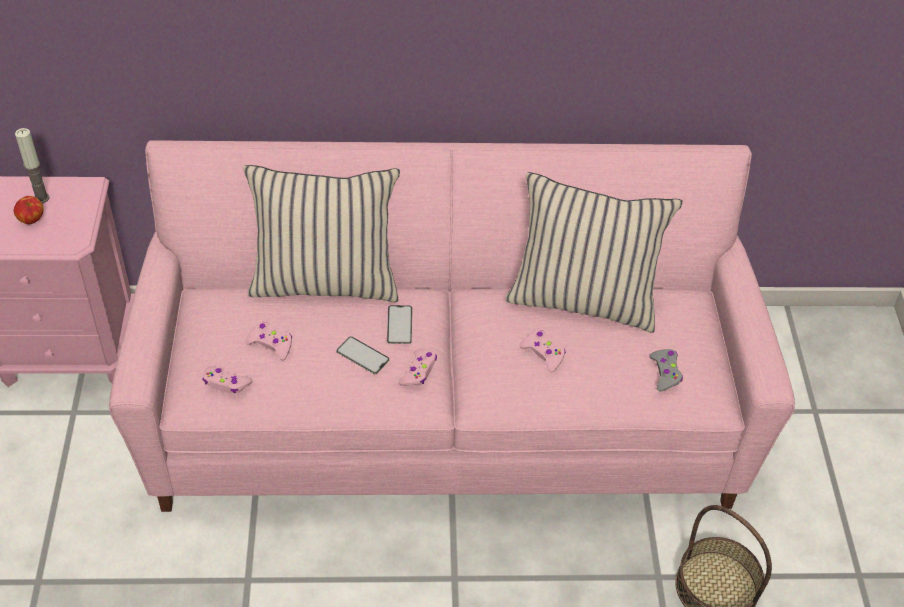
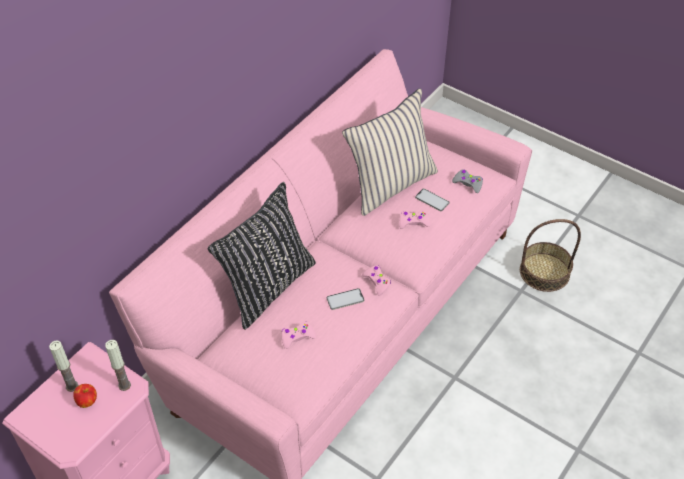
camera: 50 degrees left, 0 degrees up
(71, 234) = (124, 385): none -> candle
(226, 383) = (307, 376): pink game controller -> none
(325, 281) = (267, 287): beige pillow -> black pillow
(399, 325) = (336, 270): phone -> phone (432, 200)

